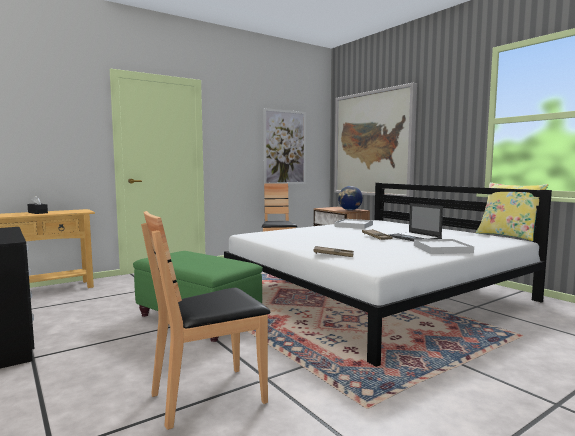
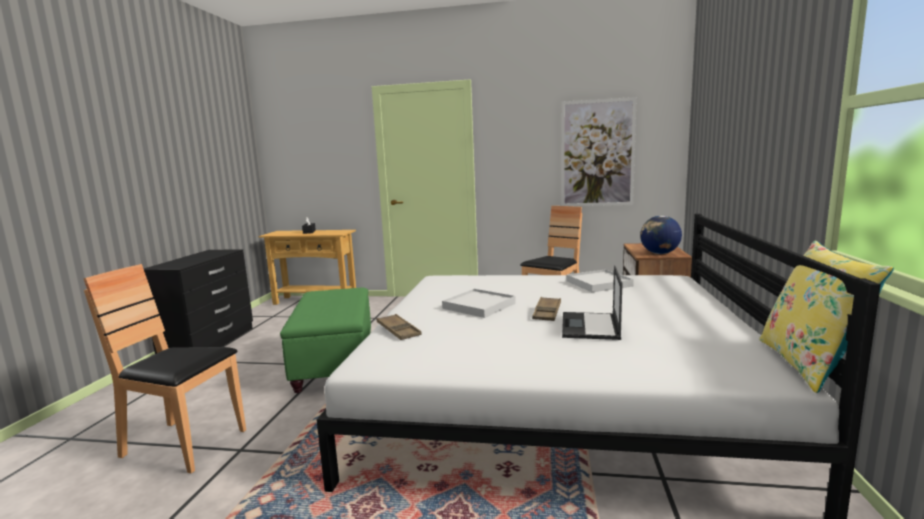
camera: 45 degrees right, 5 degrees up
(373, 144) = (719, 144): picture -> none
(442, 249) = (552, 360): white tray -> white tray (479, 306)

